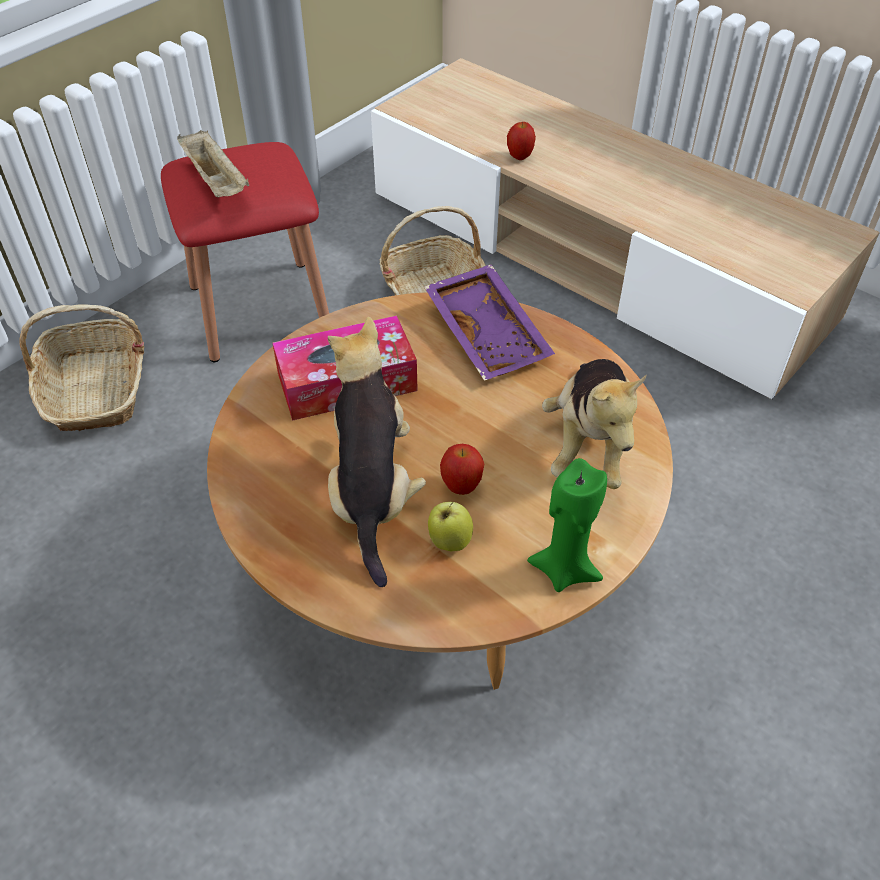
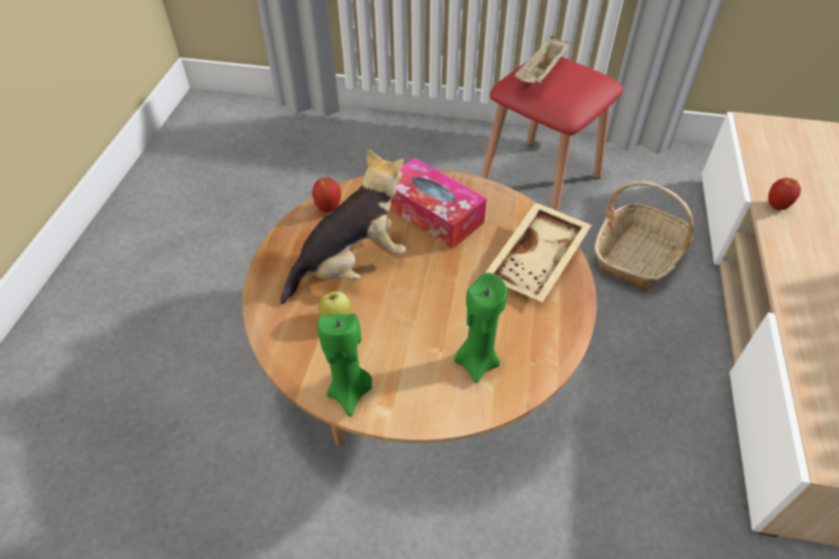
camera: 60 degrees right, 0 degrees up
(96, 390) = (419, 150): basket -> none
(461, 486) = (385, 307): apple -> apple (328, 209)
(489, 334) = (538, 262): purple tray -> beige tray
(589, 443) = (477, 362): plush toy -> green candle

